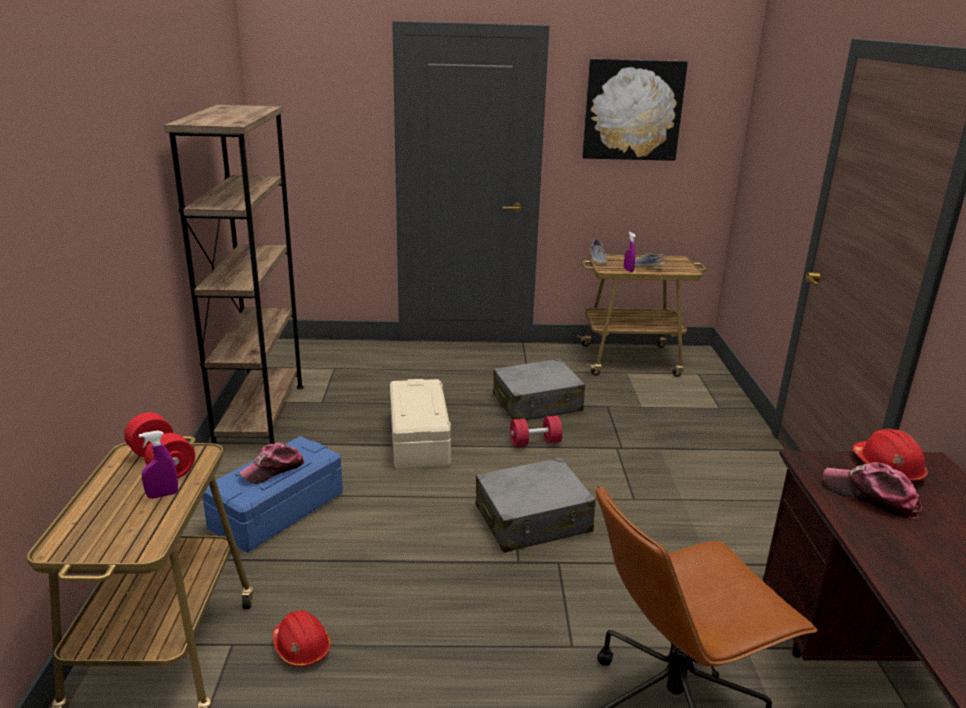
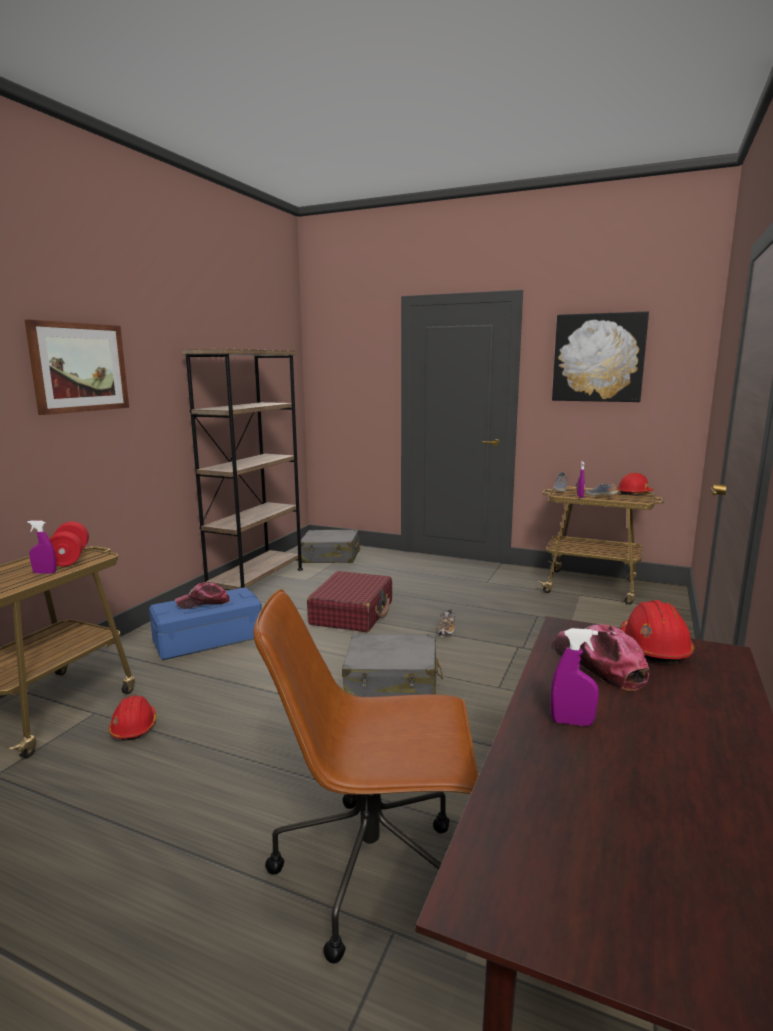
camera: 25 degrees right, 10 degrees down
(83, 184) = (79, 367): none -> picture
(418, 439) = (352, 613): beige storage box -> red suitcase
(535, 442) = (446, 630): red dumbbell -> shoe
(537, 403) = (474, 605): grey suitcase -> grey suitcase (330, 556)
(670, 259) = (634, 493): none -> red hard hat
(910, 560) = (572, 722): none -> purple spray bottle

